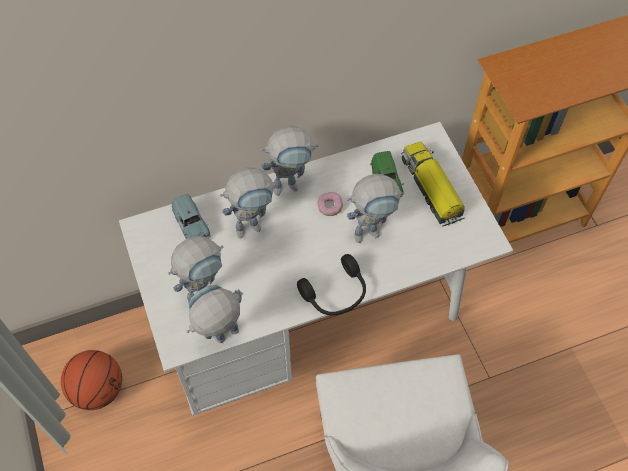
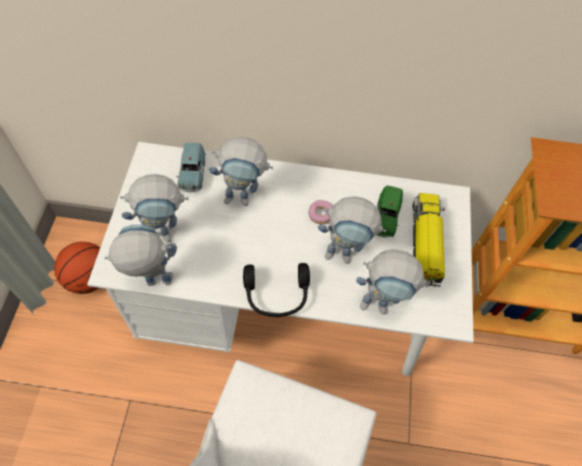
camera: 25 degrees right, 0 degrees up
(291, 185) = (299, 180): toy robot -> toy robot (381, 305)

